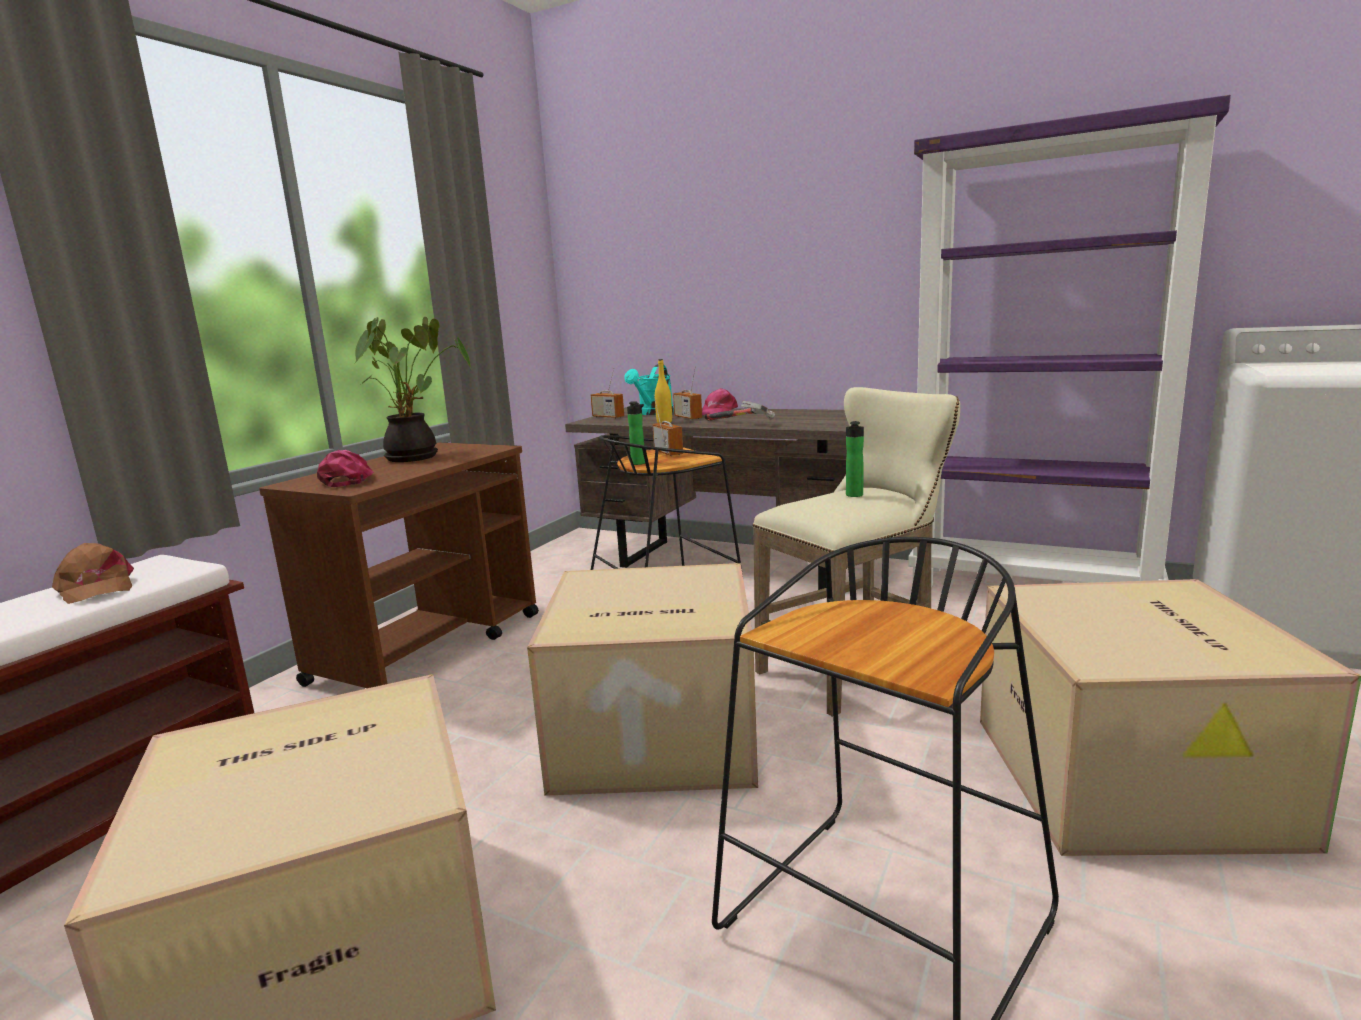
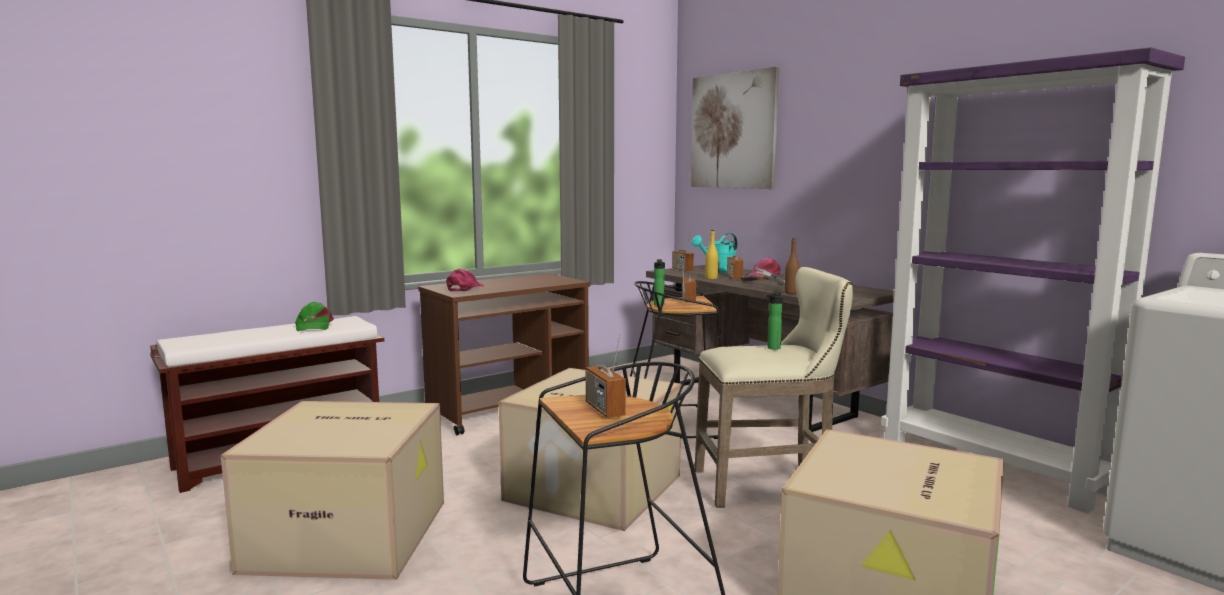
camera: 25 degrees right, 5 degrees down
(95, 588) = (313, 326): brown cap -> green cap
(417, 457) = (520, 280): potted plant -> none
(641, 232) = (733, 131): none -> picture
(790, 426) = (791, 293): none -> brown bottle
(869, 631) = (605, 409): none -> radio

